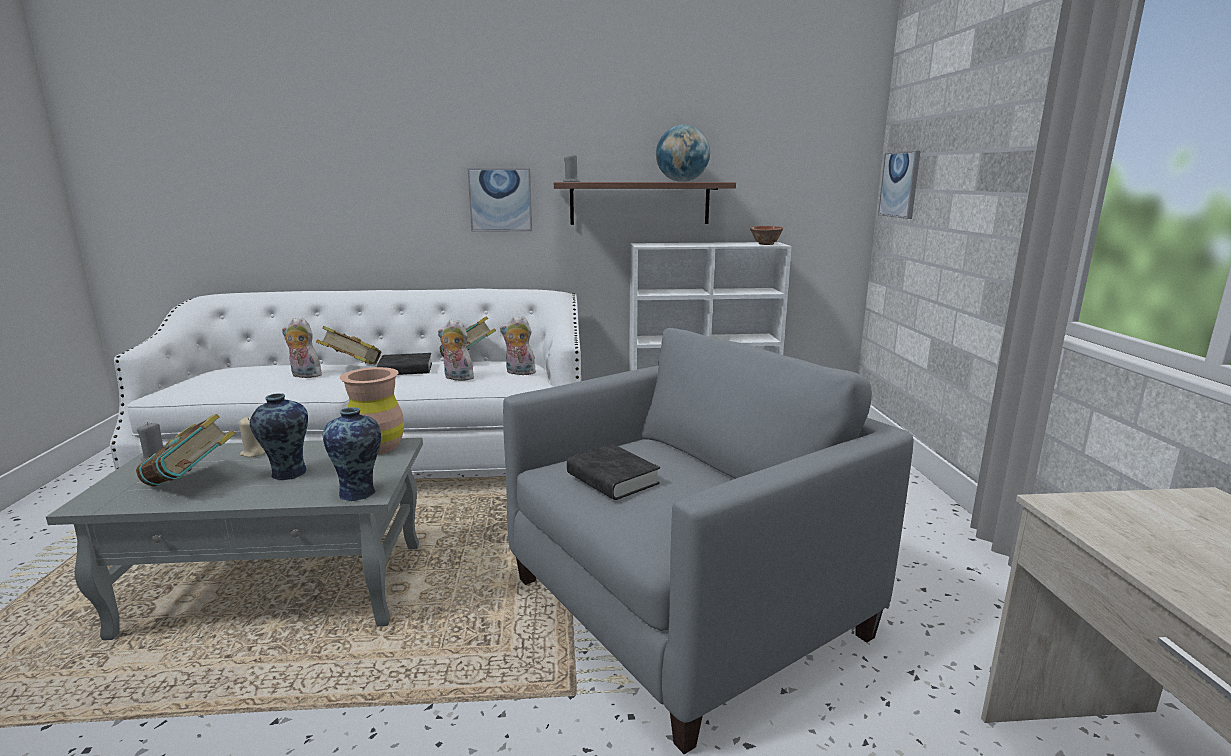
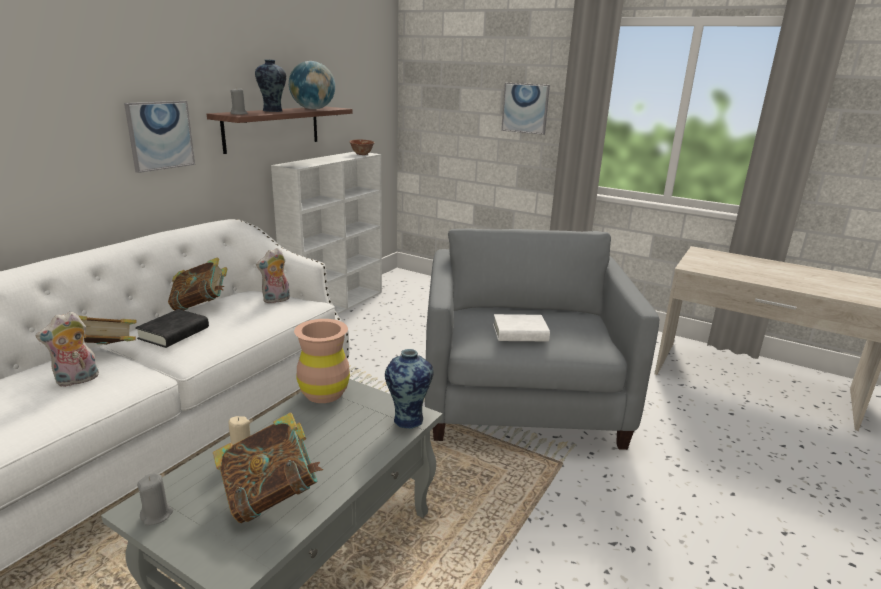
camera: 55 degrees left, 5 degrees up
(287, 474) = (323, 443): vase -> vase (273, 111)
(457, 378) = (244, 322): plush toy -> none
(612, 479) = (520, 333): black book -> white book
(900, 184) = (425, 105): picture -> picture (525, 108)

